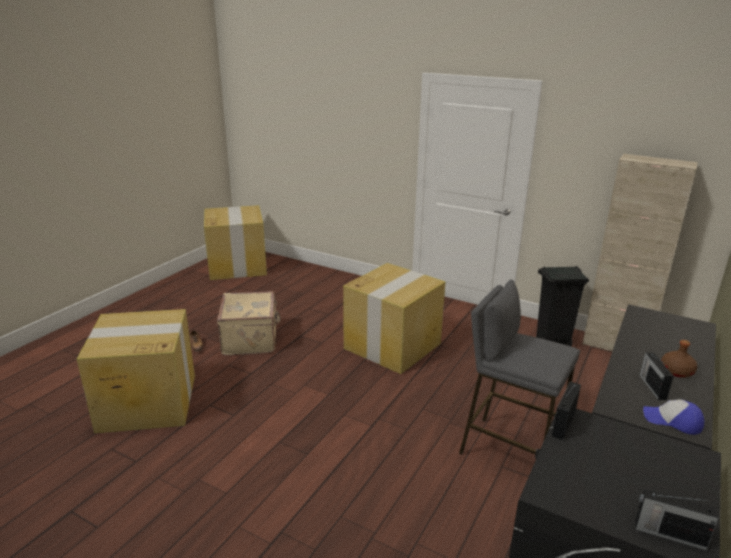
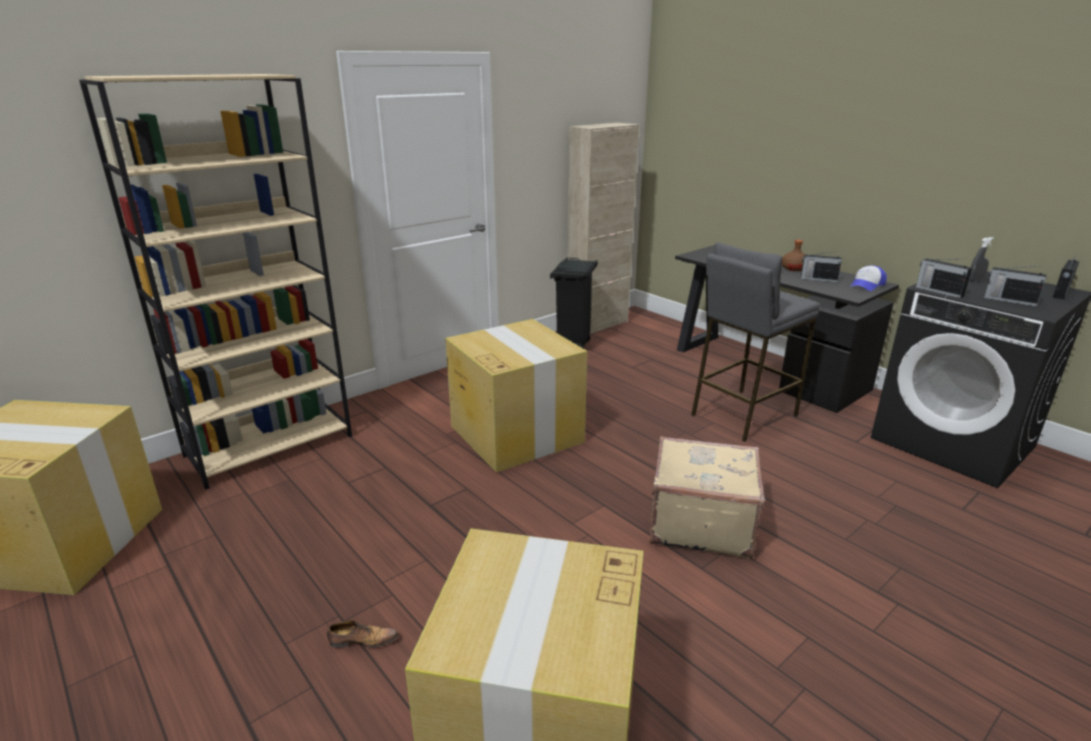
camera: 70 degrees left, 0 degrees up
(251, 339) = (399, 561): beige suitcase -> beige suitcase (699, 522)
(329, 279) = (270, 445): none -> beige bookcase
(577, 474) = (1008, 300): none -> radio
(649, 459) = (975, 280): none -> grey spray bottle

